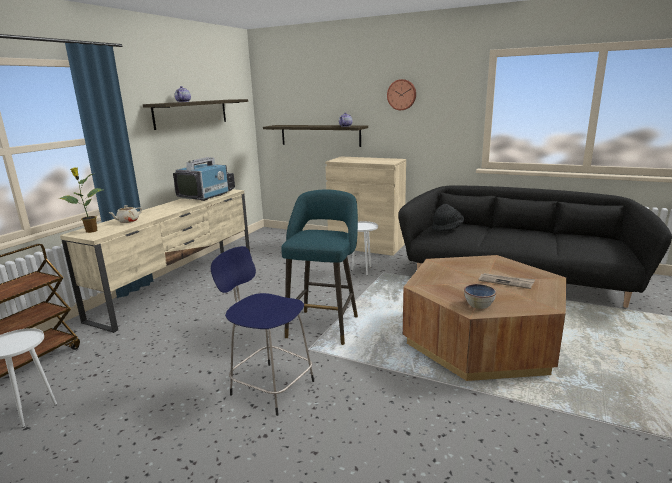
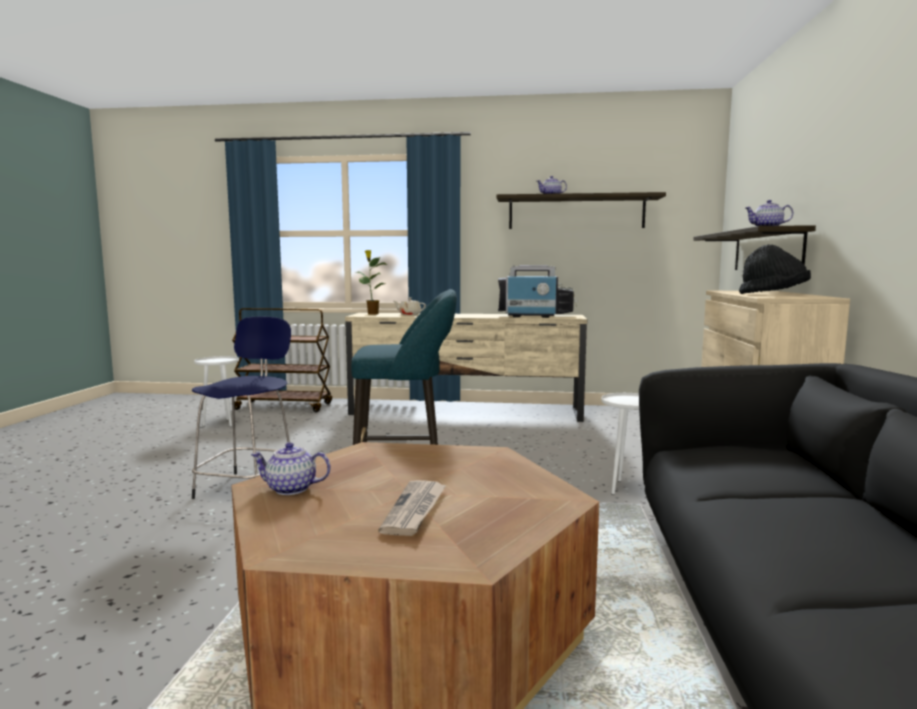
camera: 70 degrees right, 10 degrees down
(402, 94) = (864, 146): wall clock -> none
(447, 228) = (742, 454): black hat -> black hat (773, 294)
(479, 304) = (290, 489): bowl -> teapot

